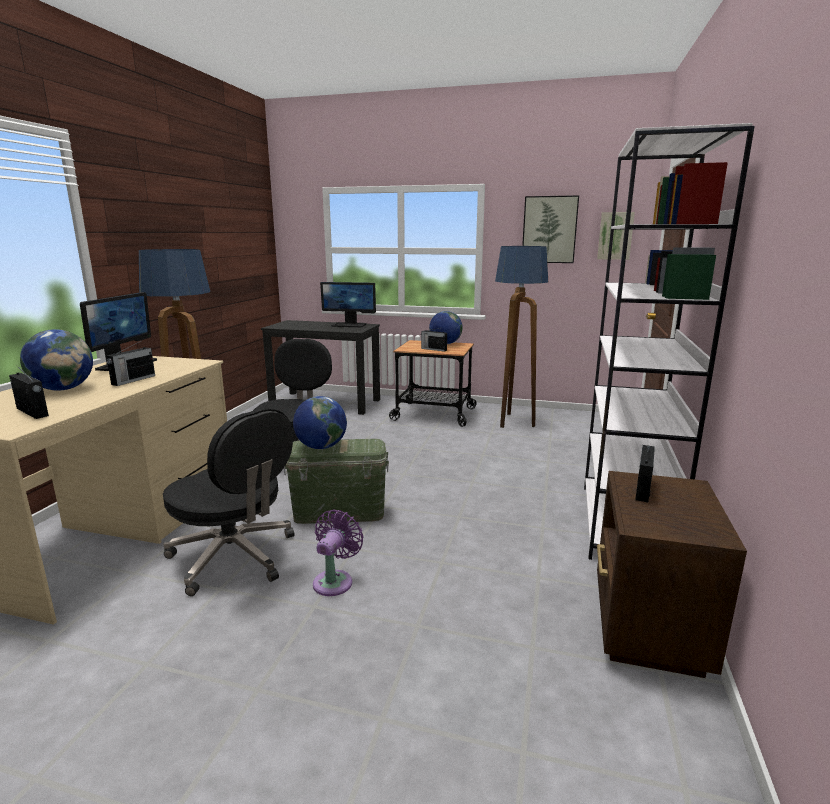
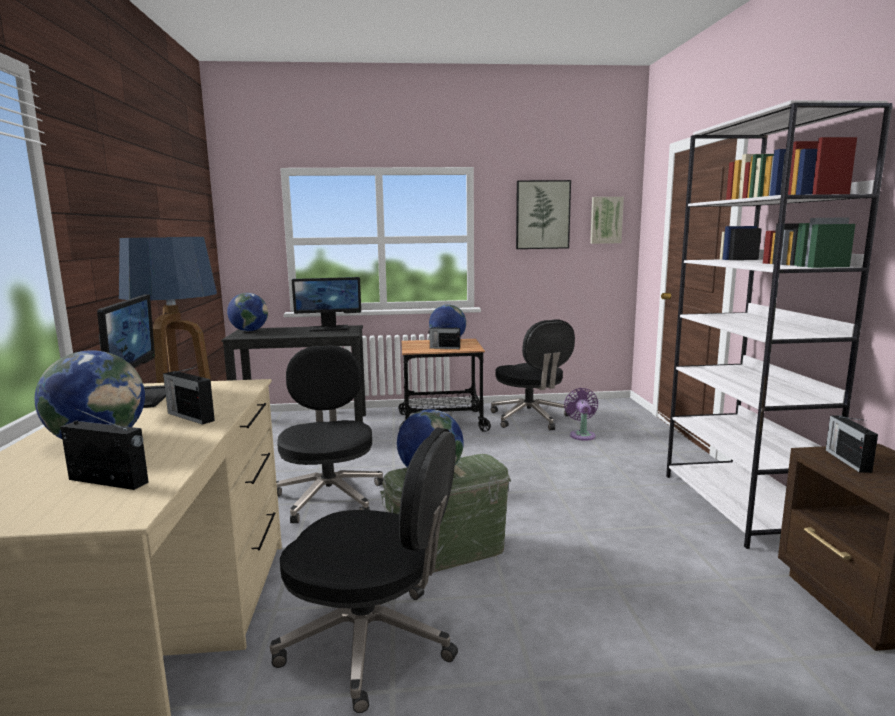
camera: 20 degrees left, 5 degrees down
(133, 380) = (190, 416): radio -> radio turned 120 degrees clockwise
(289, 322) = (249, 331): none -> globe
(335, 580) = (525, 639): purple fan -> purple fan (582, 435)
(513, 421) = (530, 418): floor lamp -> black office chair

